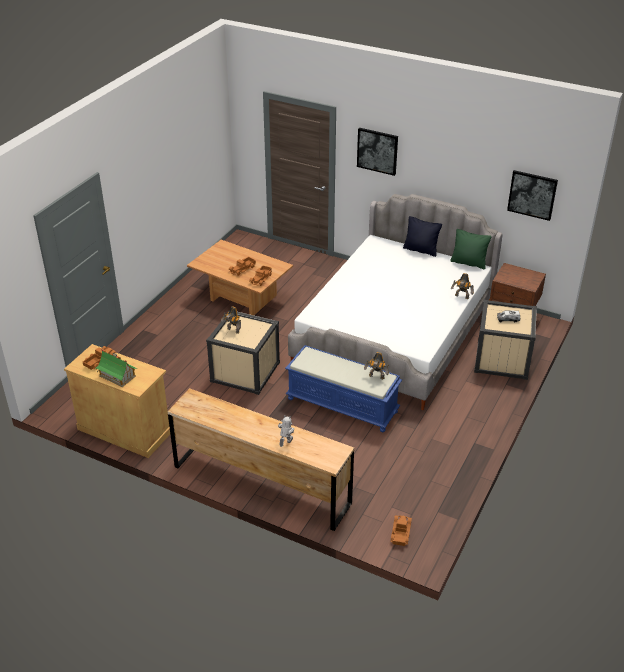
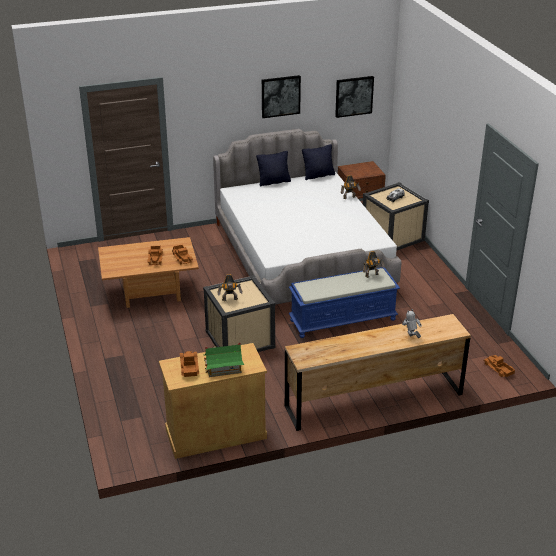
camera: 45 degrees left, 5 degrees down
(377, 151) = (210, 106): picture -> picture (280, 96)
(468, 263) = (318, 175): green pillow -> black pillow

